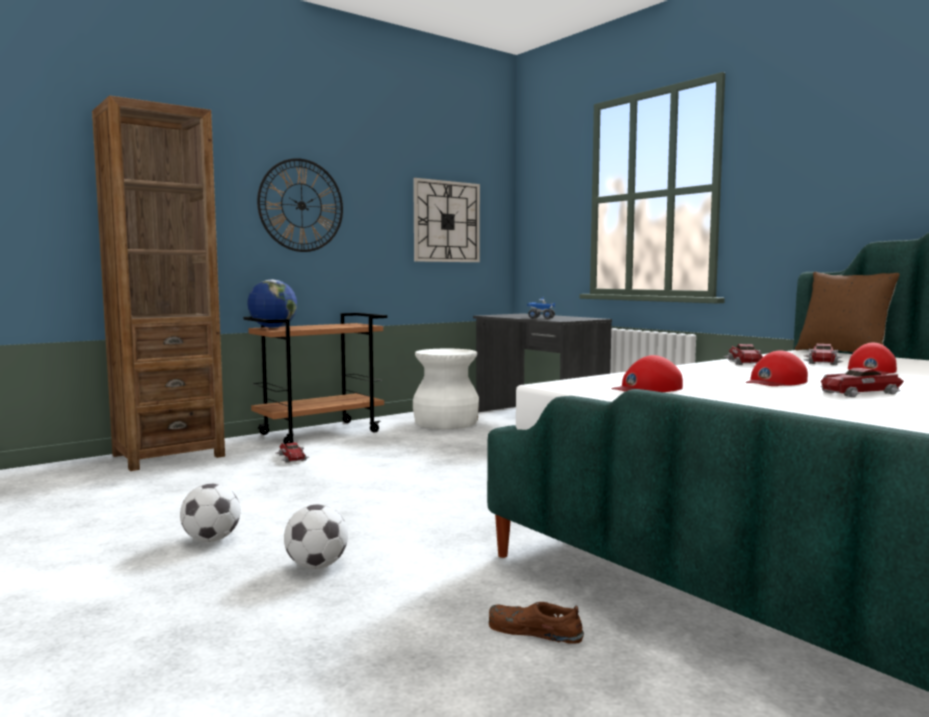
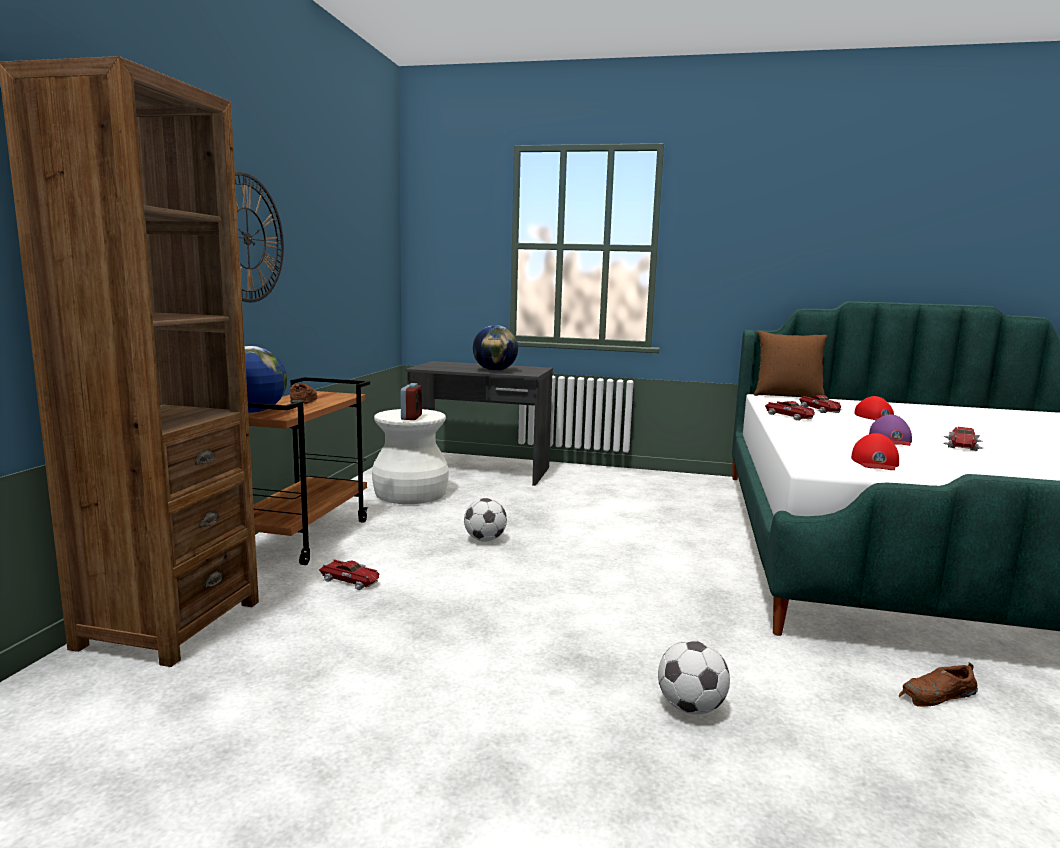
camera: 40 degrees left, 5 degrees up
(211, 539) = (528, 723): football -> football (485, 540)
(328, 325) = (303, 400): none -> brown shoe
(440, 352) = (411, 417): none -> alarm clock
(446, 221) = (359, 258): wall clock -> none
(541, 318) = (495, 370): toy truck -> globe
(775, 382) = (891, 439): red cap -> purple cap

